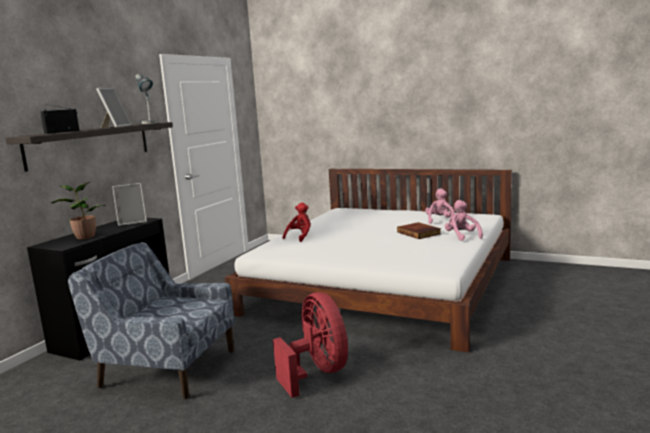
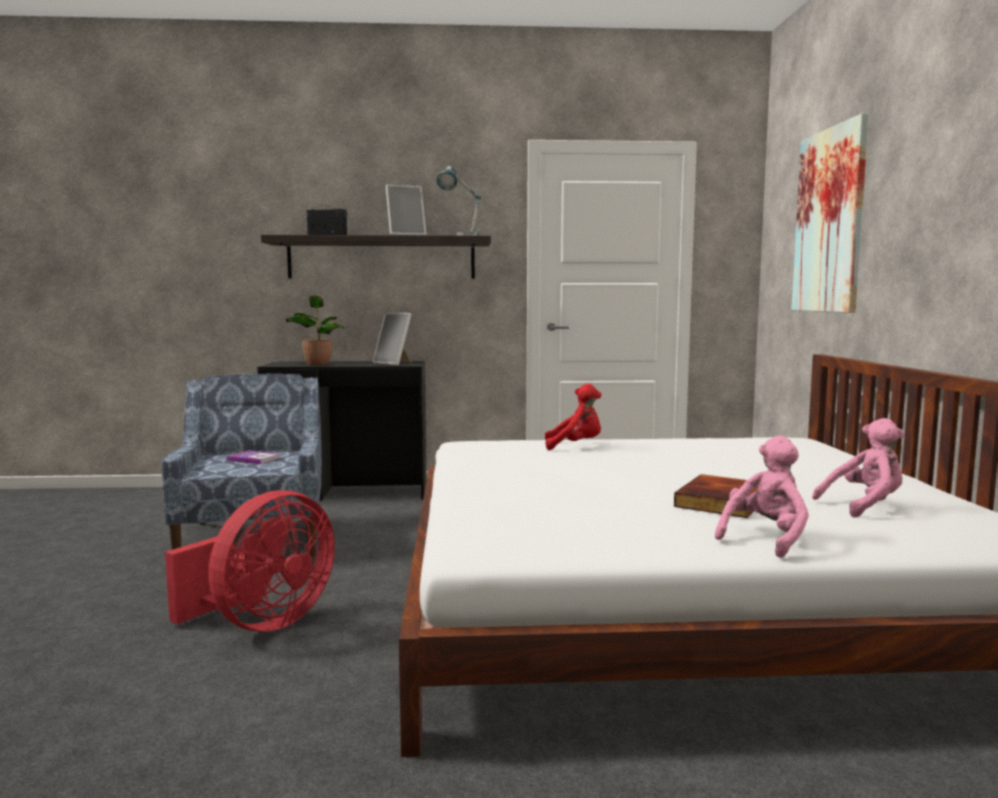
camera: 60 degrees right, 5 degrees down
(168, 309) = (254, 459): none -> book
(323, 106) = (829, 221): none -> picture

